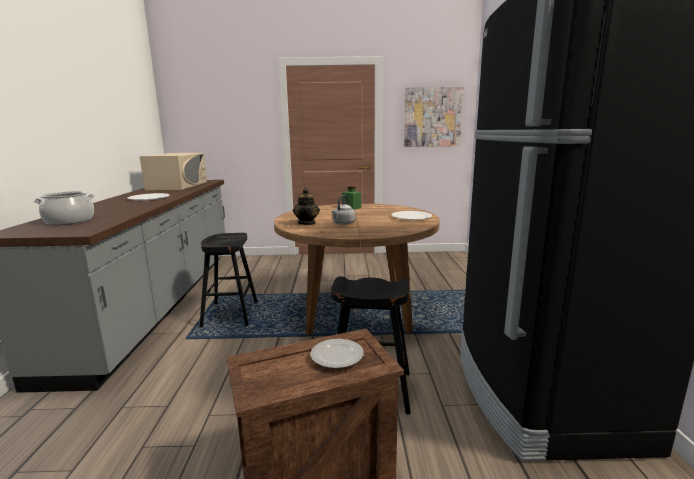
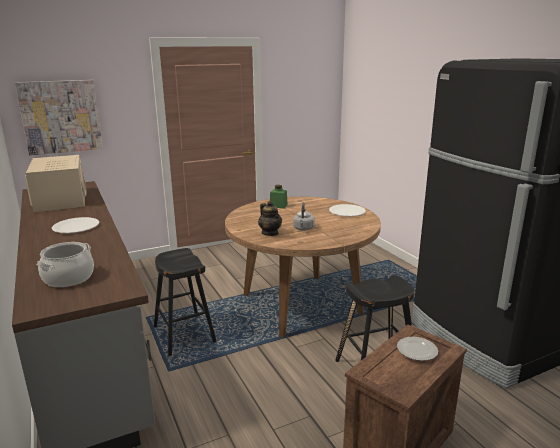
camera: 25 degrees left, 5 degrees up
(432, 117) = (307, 98): picture -> picture (61, 117)

